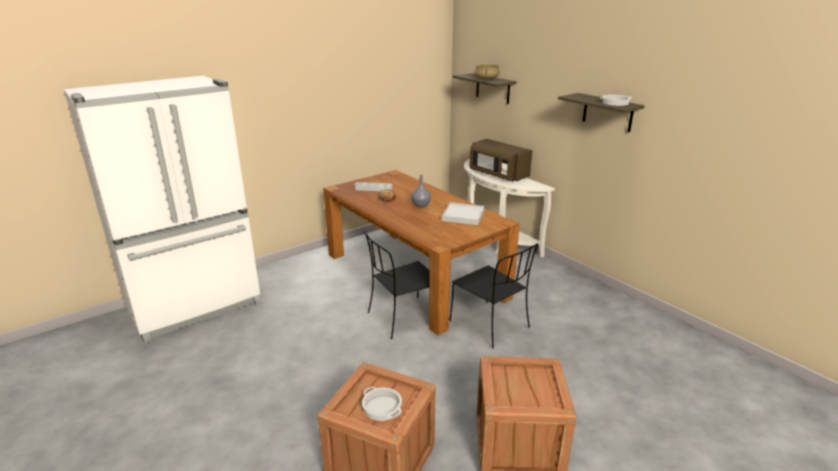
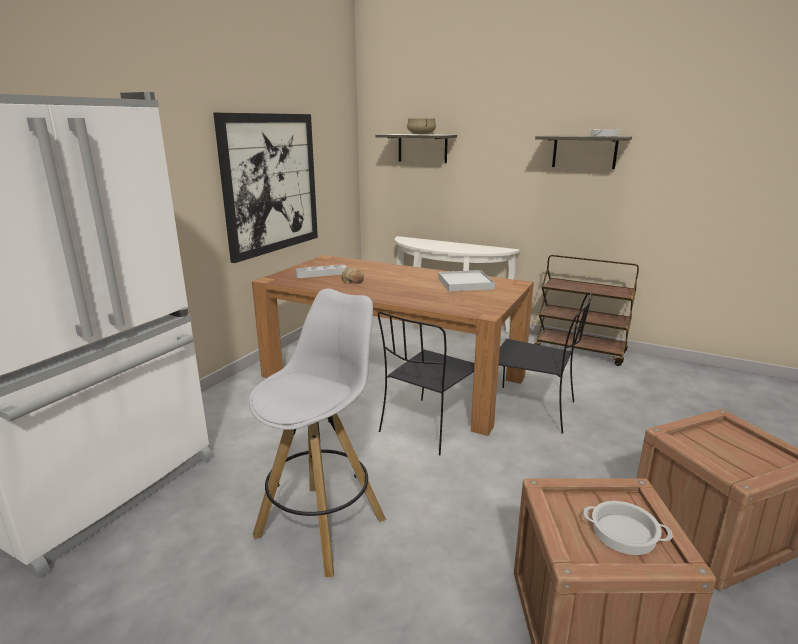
camera: 25 degrees left, 5 degrees down
(287, 360) = (322, 526): none -> white stool
(355, 115) = (271, 184): none -> picture
(420, 205) = (403, 281): grey vase -> none
(497, 174) = (446, 245): brown microwave -> none
(586, 287) = (580, 351): none -> brown cart

